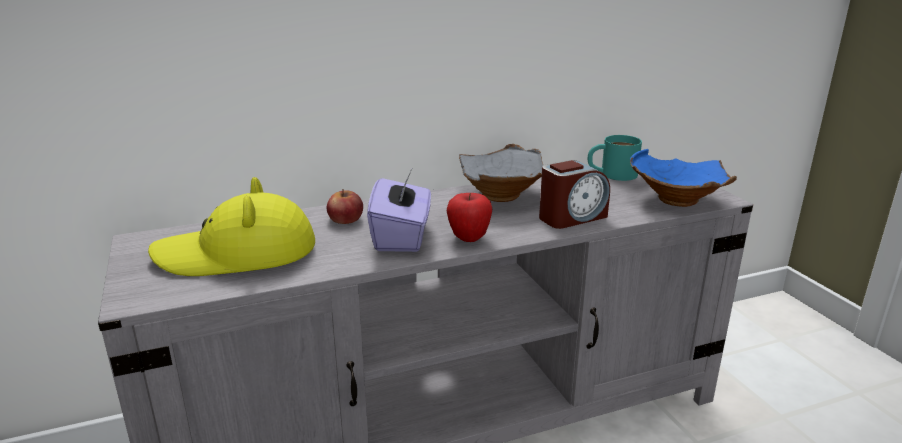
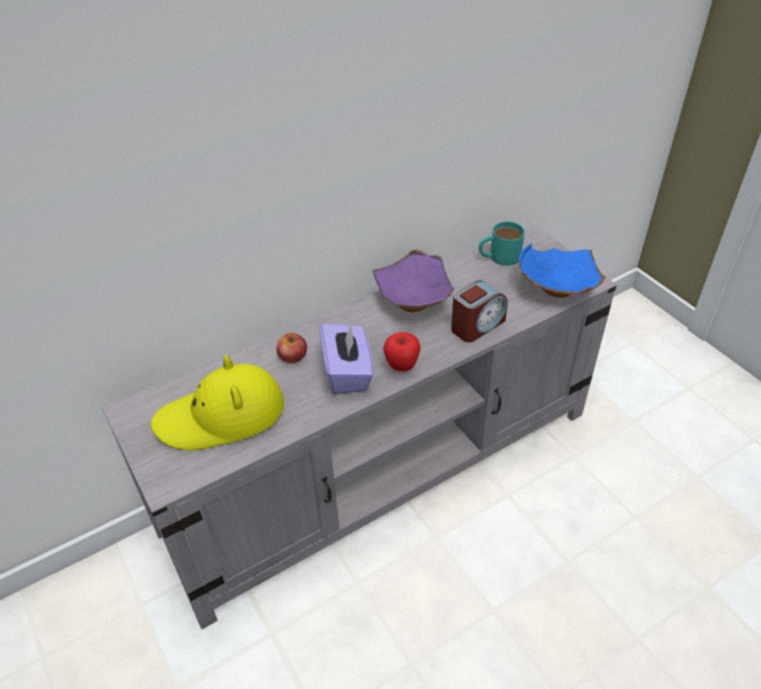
camera: 10 degrees left, 20 degrees up
(504, 195) = (415, 302): grey bowl -> purple bowl

